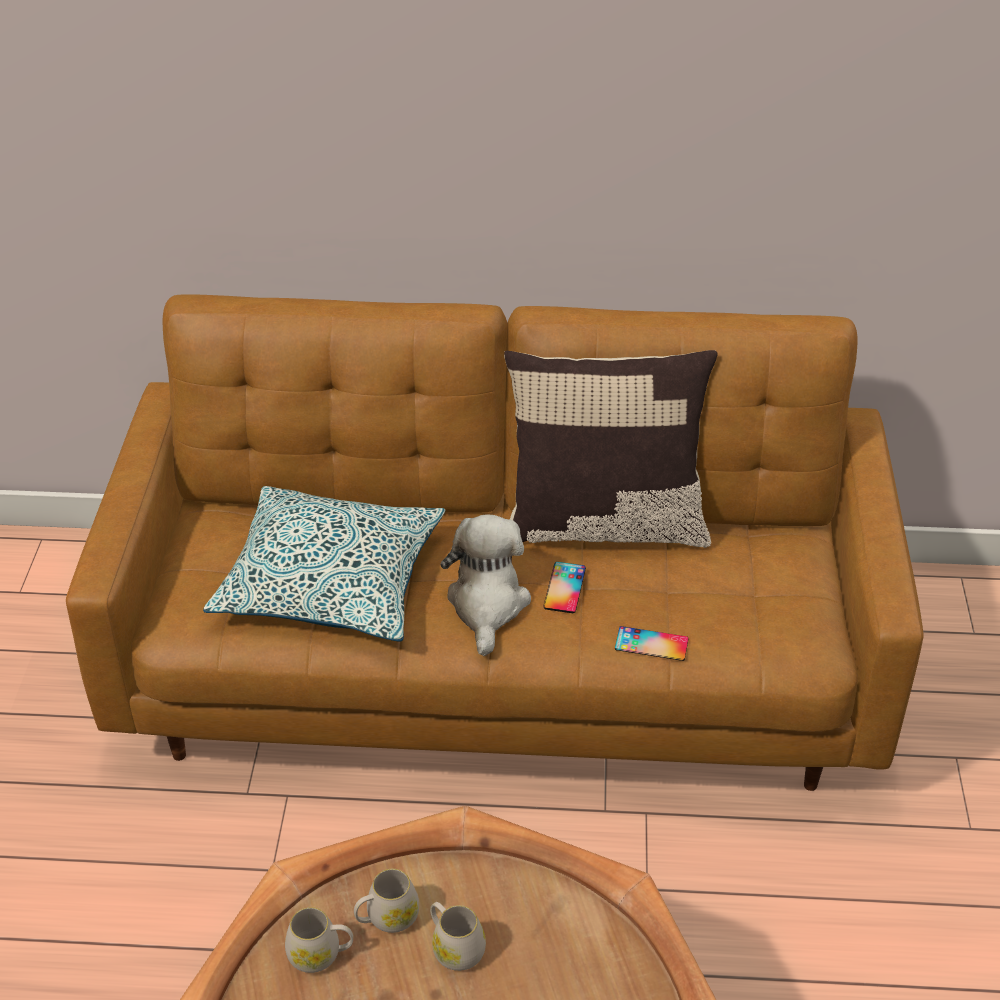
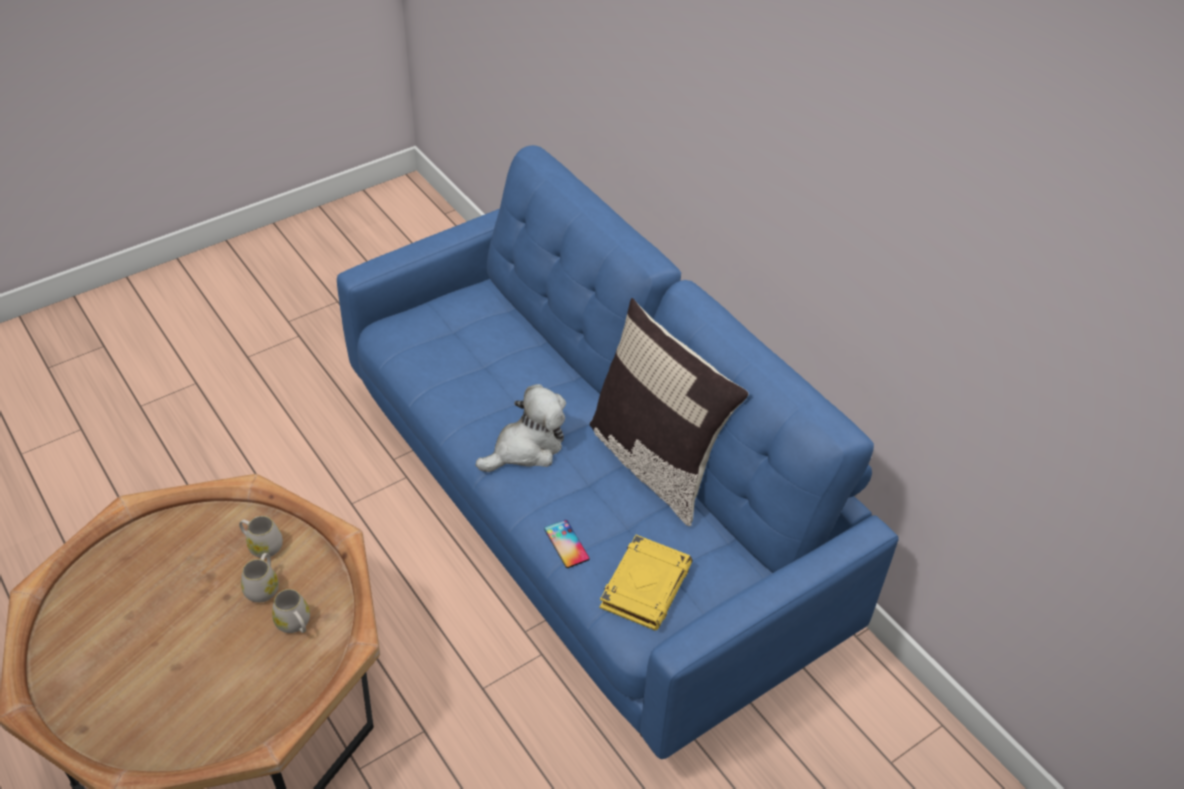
camera: 50 degrees right, 5 degrees up
(320, 954) = (217, 532): white mug -> white mug (295, 624)
(331, 582) = (480, 371): pillow -> none
(501, 670) = (588, 514): brown sofa -> blue sofa
(564, 588) = (575, 475): phone -> none
(757, 616) = (645, 585): none -> yellow book

